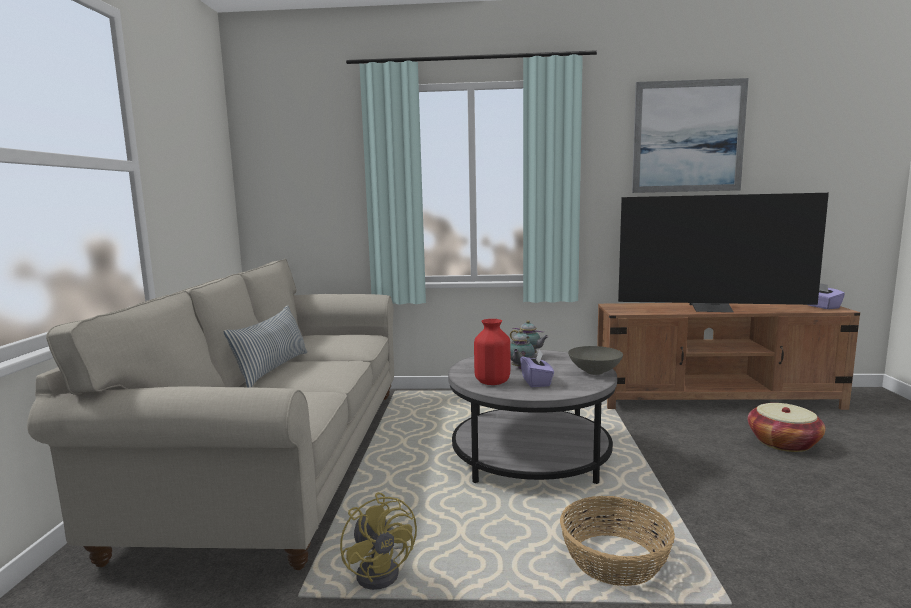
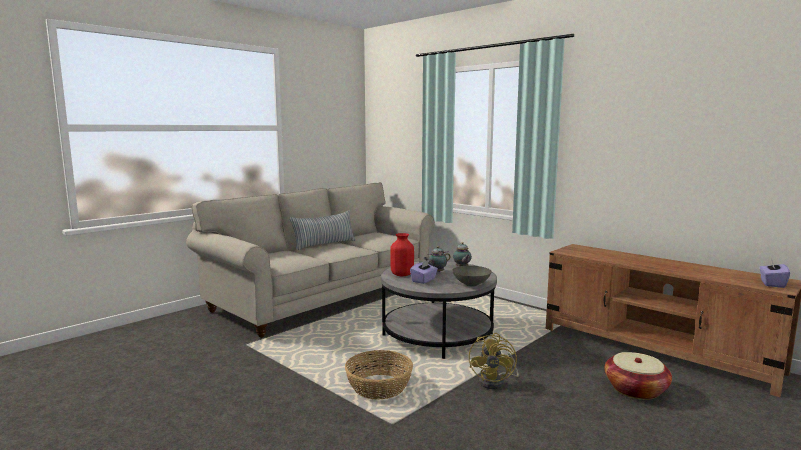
camera: 40 degrees right, 0 degrees up
(382, 571) = (285, 349): yellow fan -> yellow fan (496, 382)
(688, 137) = (660, 103): picture -> none
(712, 309) = (647, 264): television -> none

